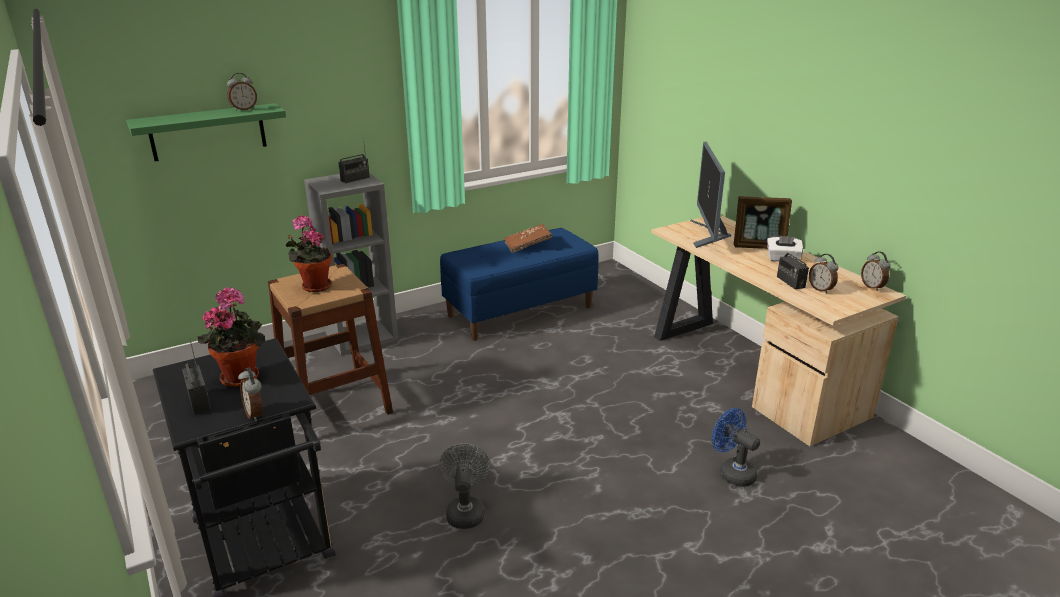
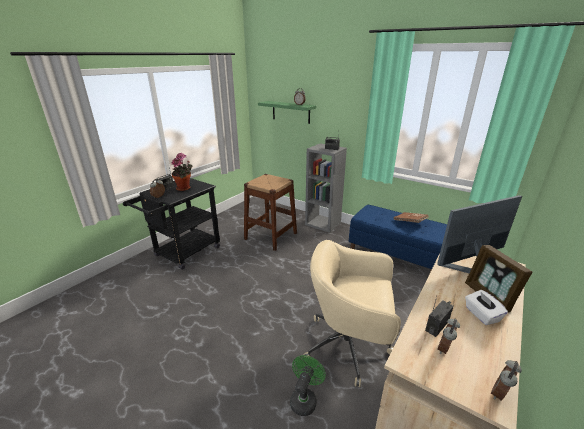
camera: 65 degrees right, 0 degrees up
(314, 286) = (268, 181): potted plant -> none
(465, 511) = (219, 293): grey fan -> none
(667, 410) = (349, 345): none -> beige office chair
(732, 472) = (304, 398): blue fan -> green fan

